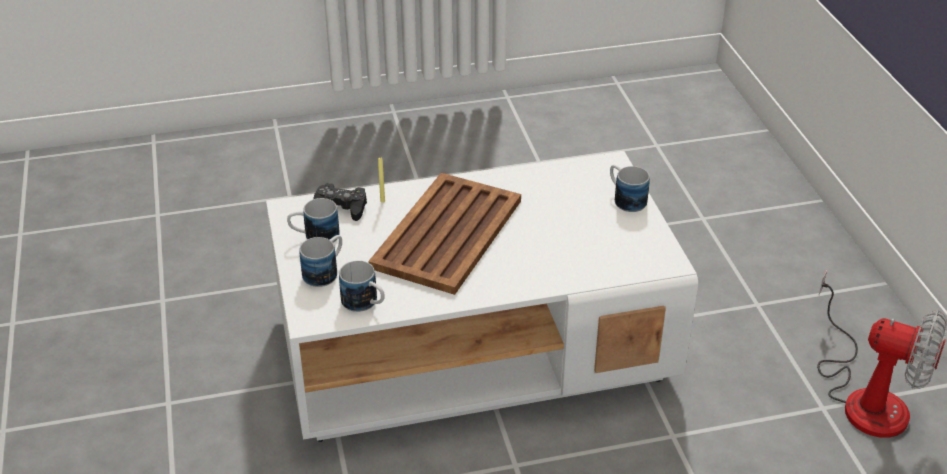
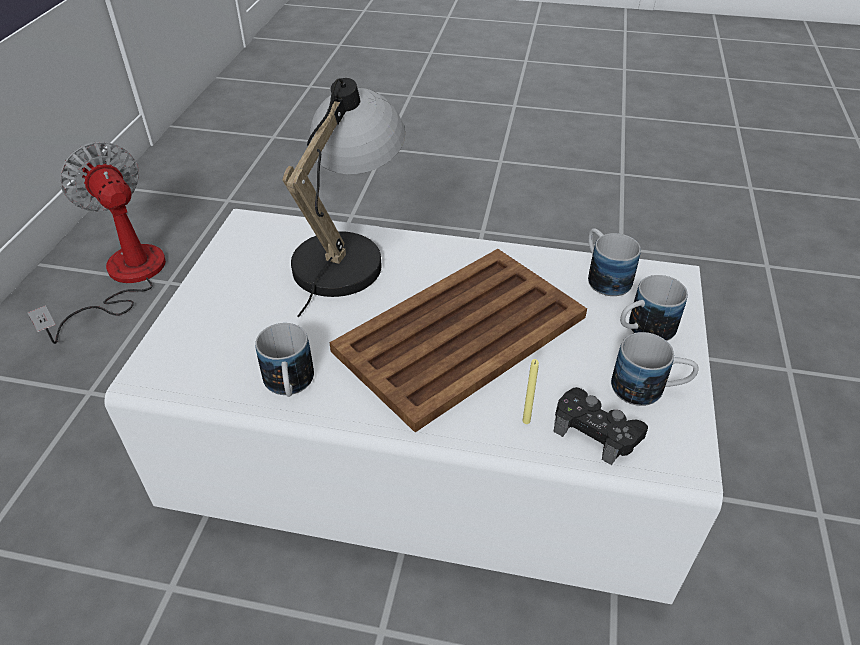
camera: 155 degrees left, 5 degrees up
(569, 264) = (348, 252): none -> table lamp
(625, 199) = (200, 310): mug -> mug (289, 386)

